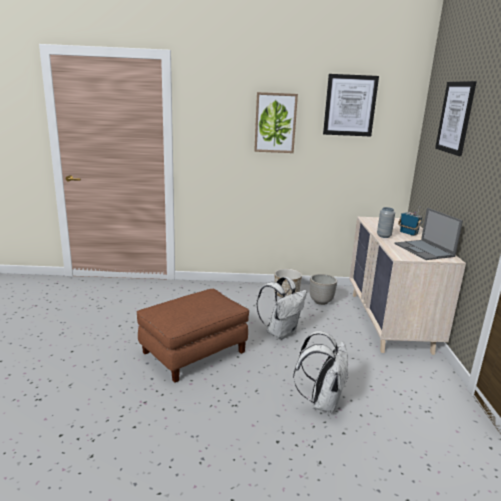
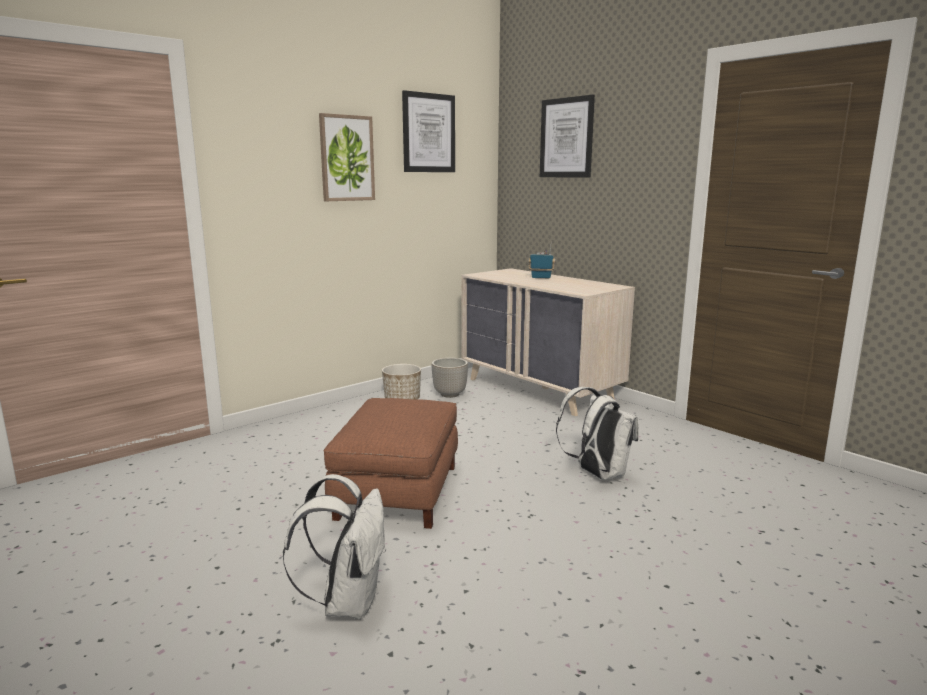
camera: 40 degrees left, 5 degrees down
(281, 332) = (459, 435): white backpack -> white backpack (348, 601)
(383, 236) = (528, 283): grey vase -> none
(424, 250) = (586, 285): laptop -> none

